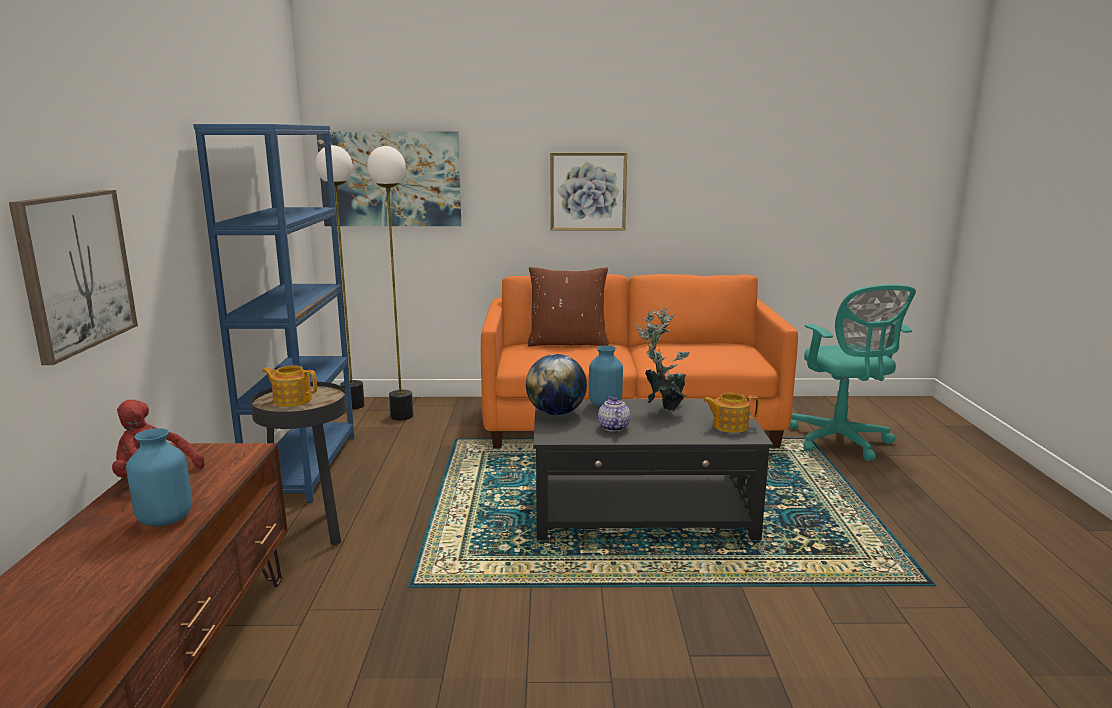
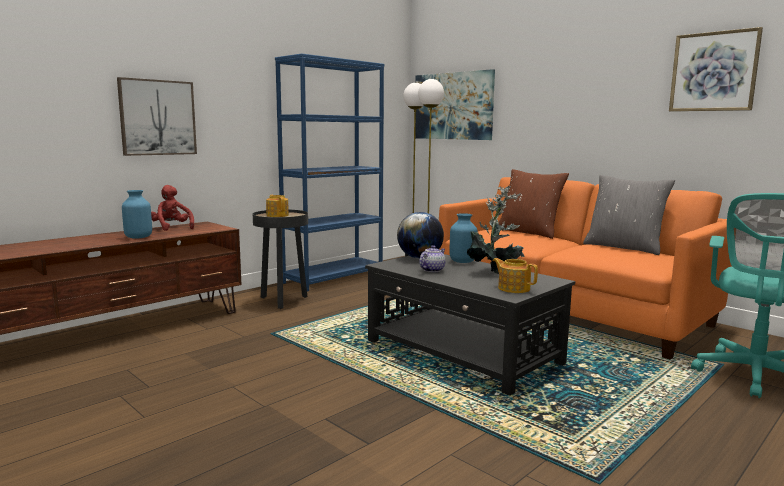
camera: 45 degrees right, 5 degrees down
(588, 191) = (583, 113): picture -> picture (713, 72)
(686, 343) = (624, 247): none -> grey pillow

